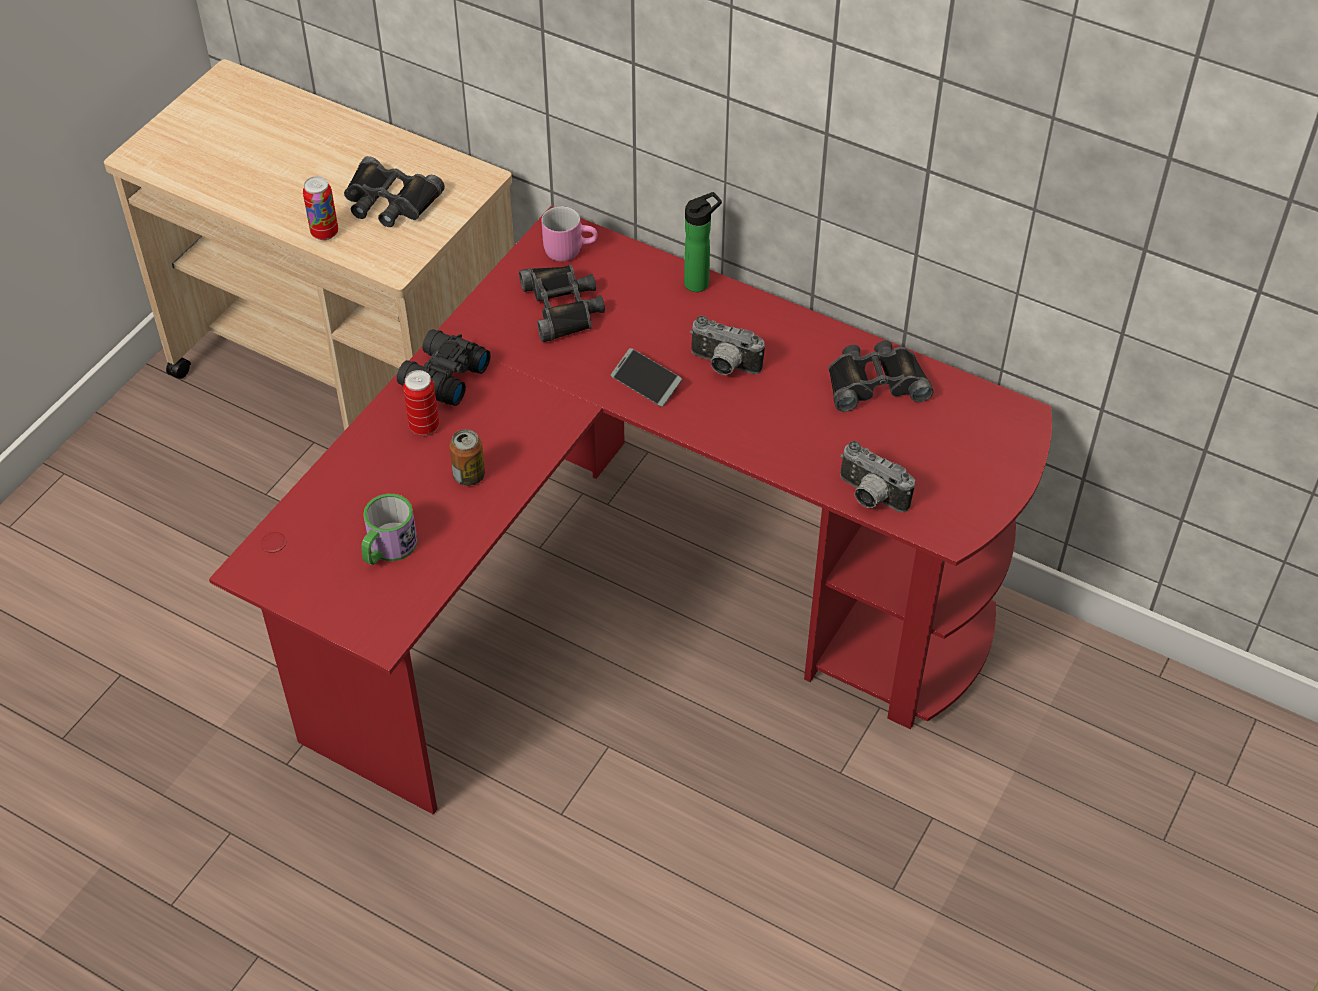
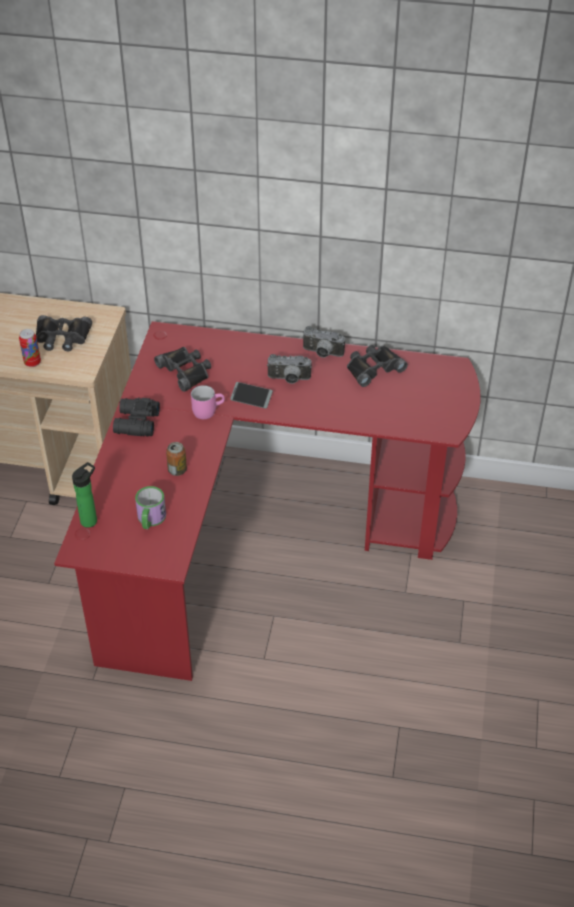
camera: 20 degrees left, 5 degrees down
(424, 426) = (138, 451): can -> none
(569, 248) = (174, 340): pink mug -> pink mug (207, 410)
(700, 282) = (255, 341): bottle -> bottle (90, 519)
(869, 497) = (398, 425): camera -> camera (322, 354)

